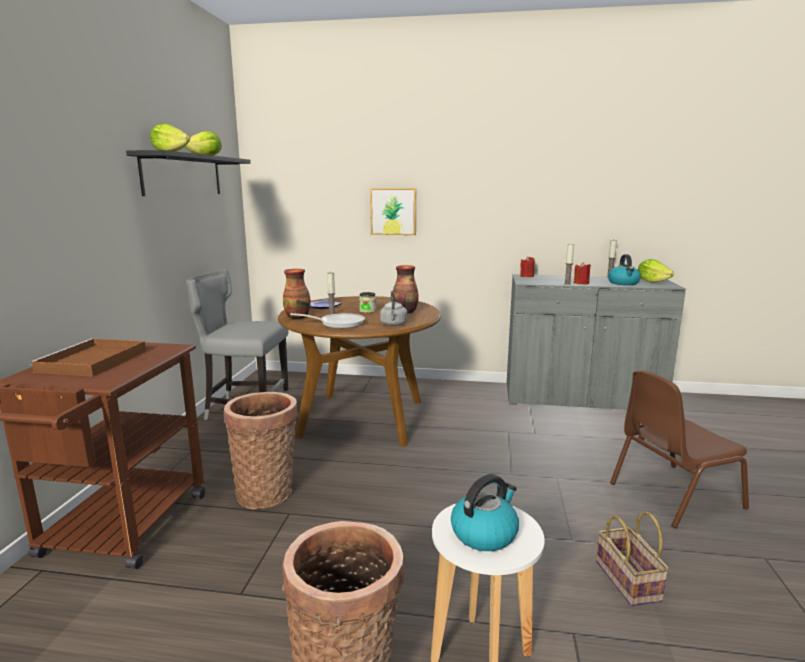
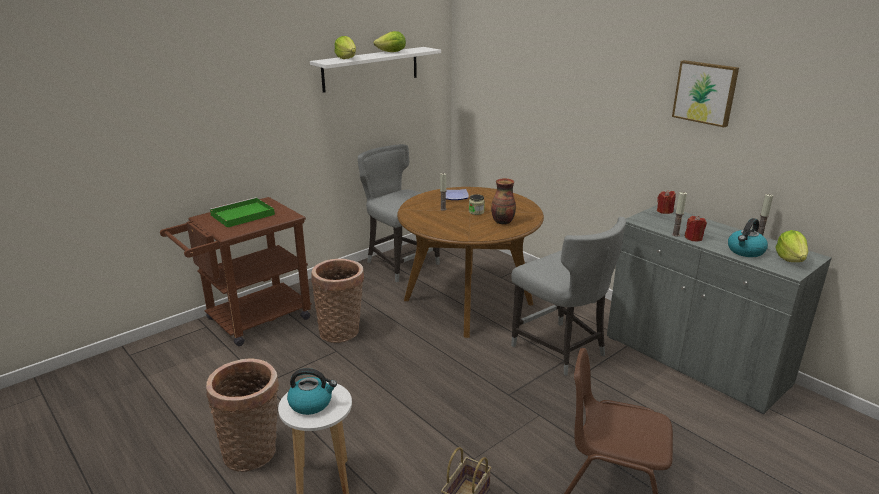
camera: 40 degrees right, 10 degrees up
(92, 362) = (241, 215): brown tray -> green tray
(183, 175) = (371, 69): black shelf -> white shelf
(298, 317) = (417, 204): vase -> none
(338, 323) = (430, 220): frying pan -> none
(393, 211) = (560, 112): picture -> picture (705, 92)
(393, 324) = (466, 233): grey kettle -> none
(493, 425) = (561, 350): none -> grey chair

